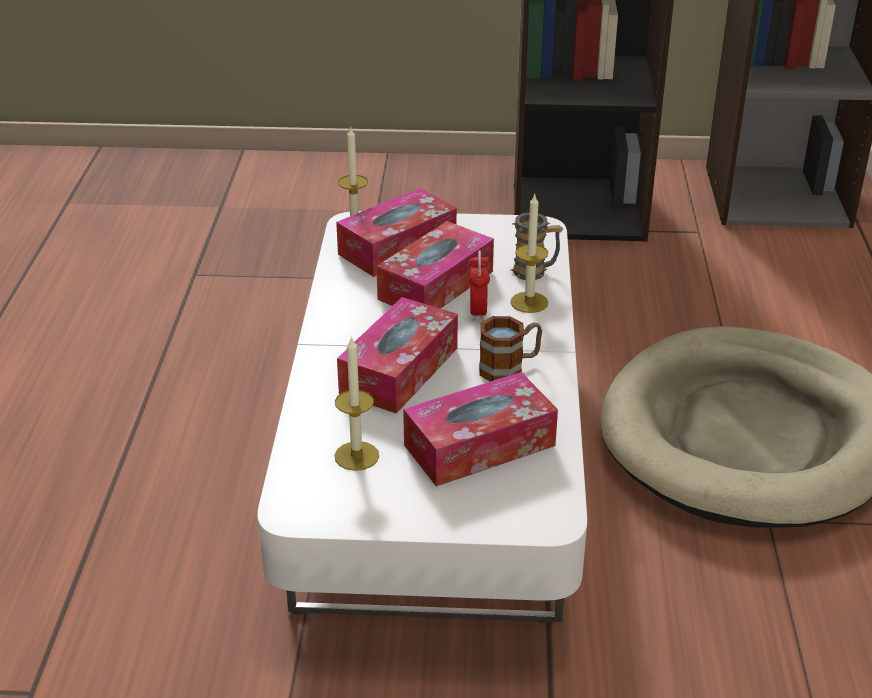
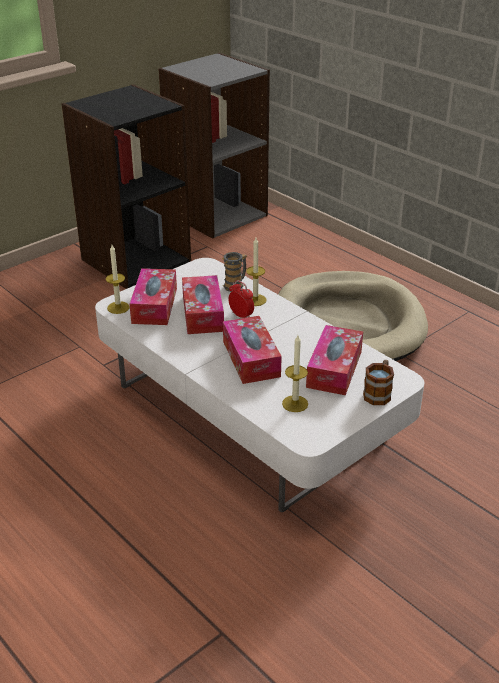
camera: 45 degrees left, 0 degrees up
(509, 368) = (293, 331): mug -> mug (378, 393)

